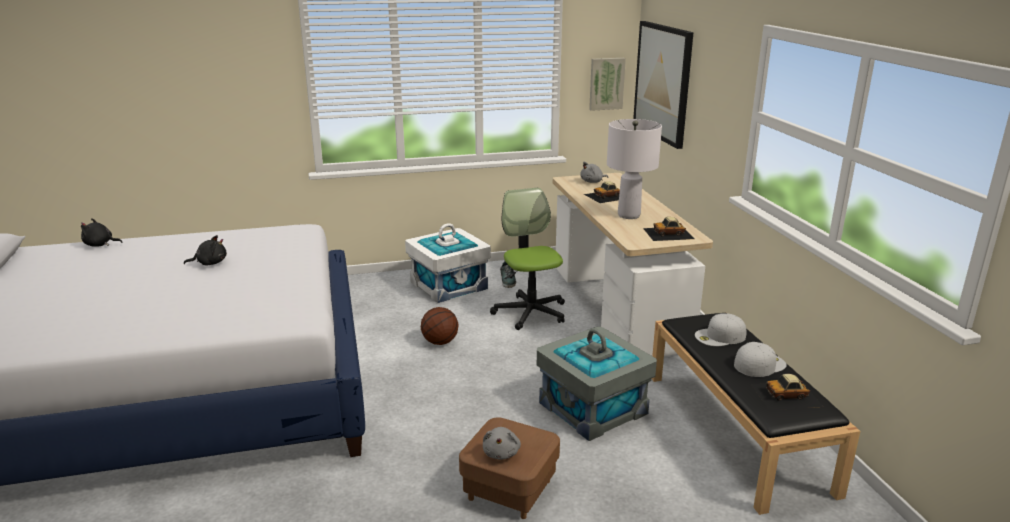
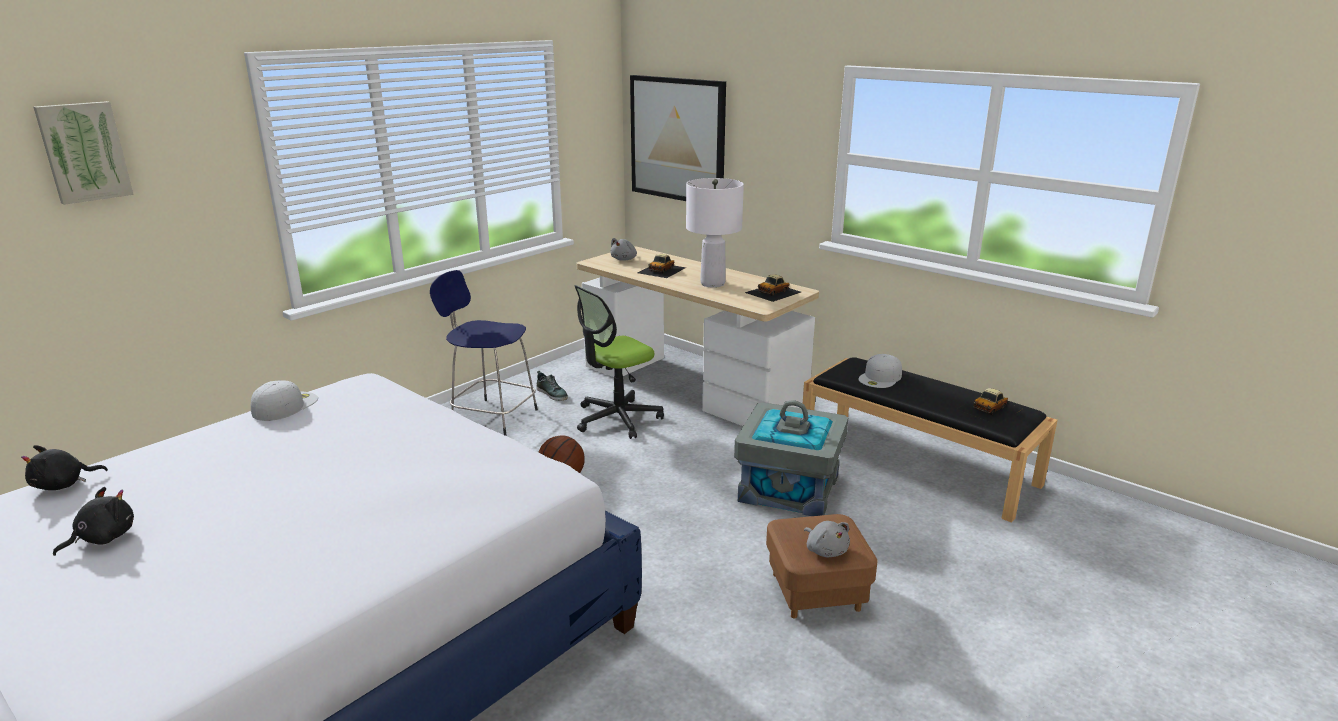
camera: 35 degrees left, 0 degrees up
(210, 263) = (306, 456): black plush toy -> black plush toy (103, 538)
(448, 285) = (492, 417): white storage box -> blue stool
(530, 312) = (617, 418): office chair -> office chair turned 75 degrees counterclockwise
(606, 83) = (599, 148): picture -> picture (84, 152)
(759, 364) = (939, 391): white cap -> white cap (285, 405)

